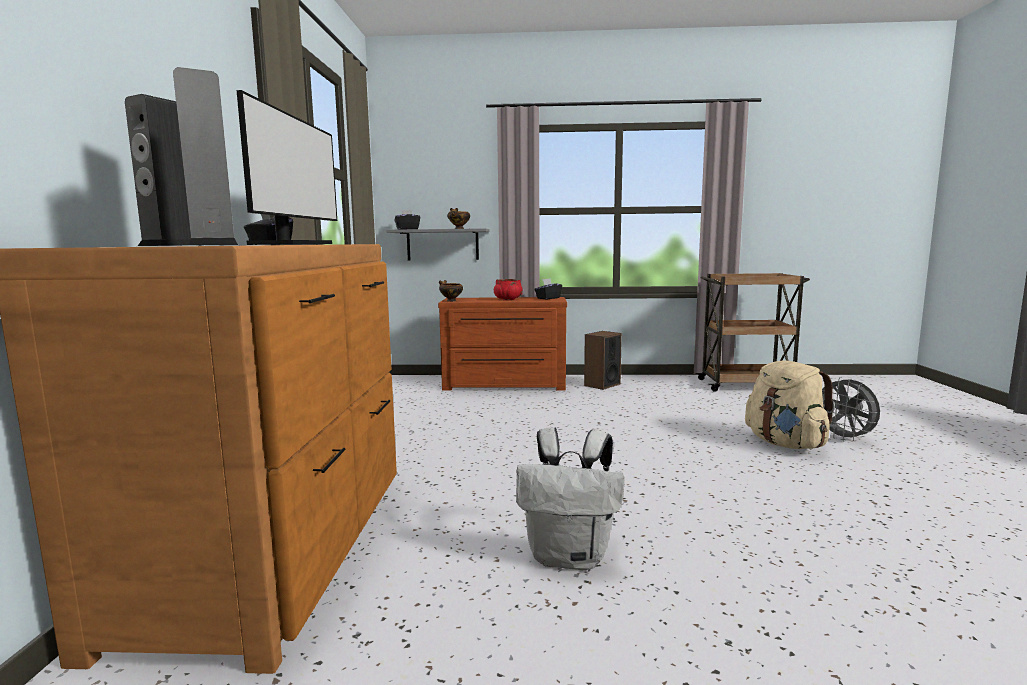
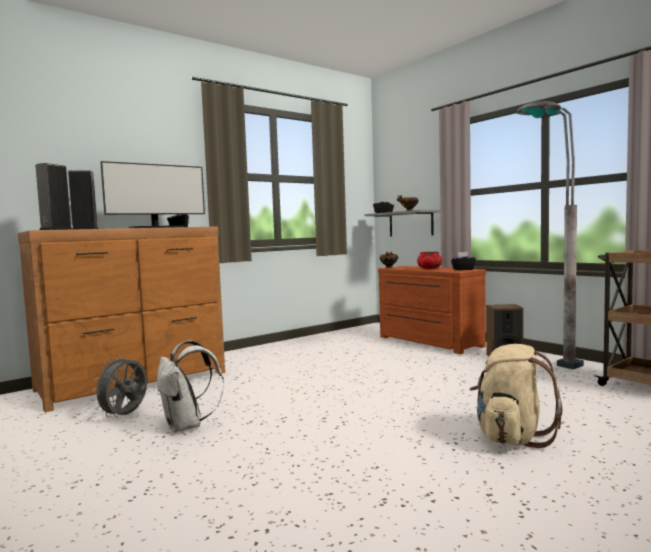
camera: 50 degrees right, 5 degrees down
(663, 390) = (546, 372): none -> grey floor lamp
(844, 438) = (598, 457): grey fan -> grey fan (125, 416)

